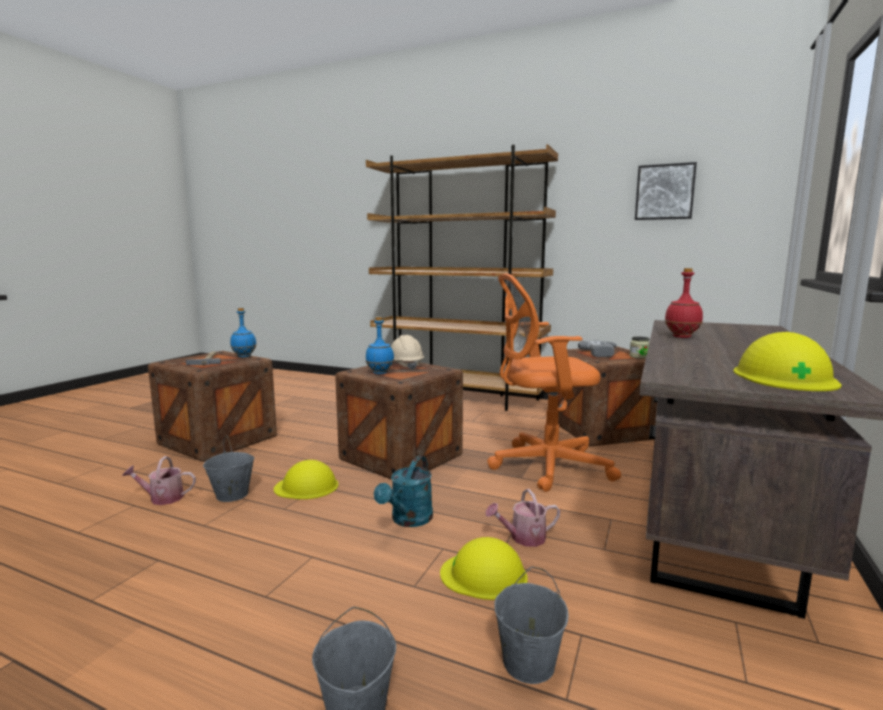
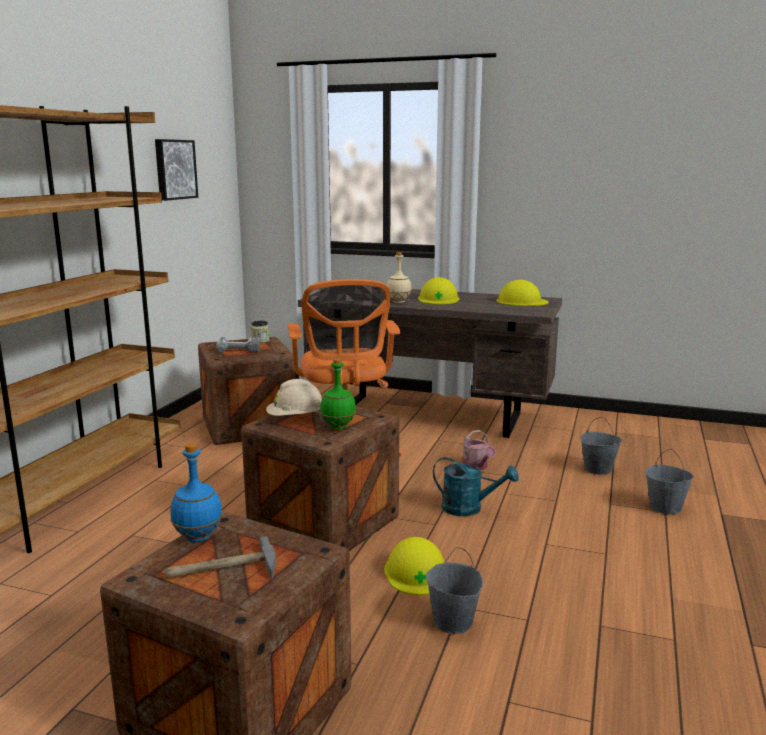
camera: 95 degrees left, 5 degrees up
(162, 498) = (480, 682): watering can -> none
(380, 373) = (337, 427): blue bottle -> green bottle
(484, 575) = (530, 479): yellow hard hat -> yellow hard hat (438, 299)
(681, 337) = (398, 302): red bottle -> beige bottle

